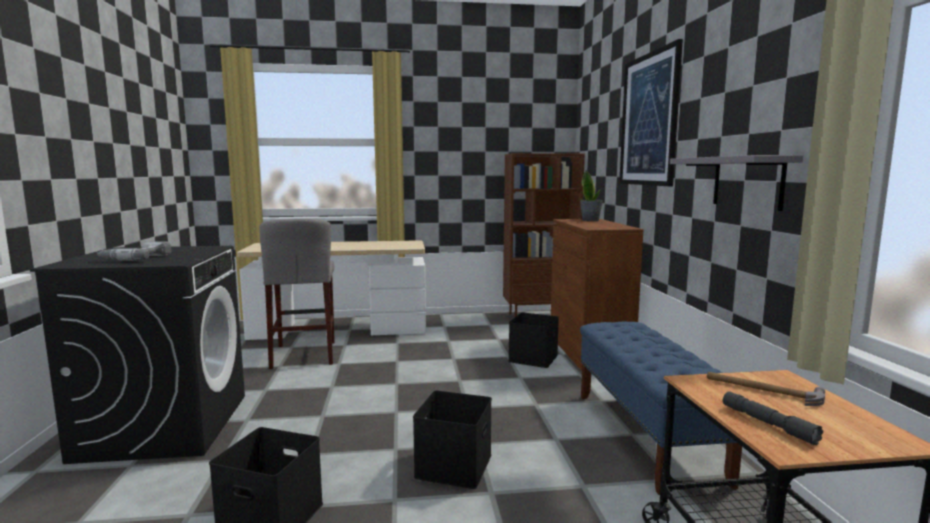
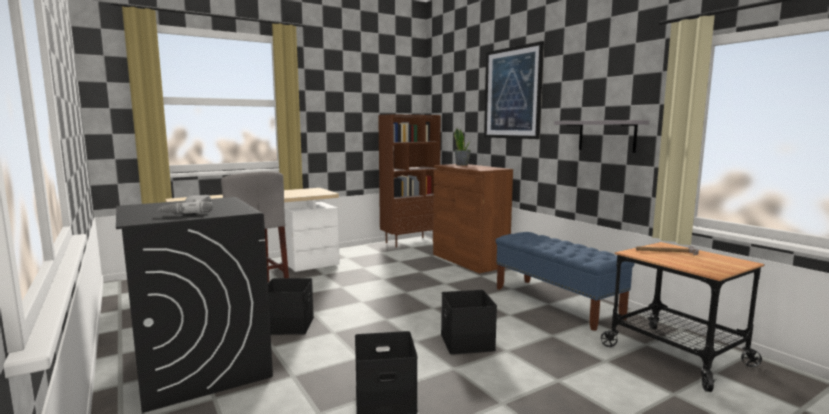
camera: 25 degrees left, 0 degrees up
(532, 358) = (438, 270): black storage box -> black storage box (288, 325)
(768, 424) = (691, 264): grey flashlight -> none

